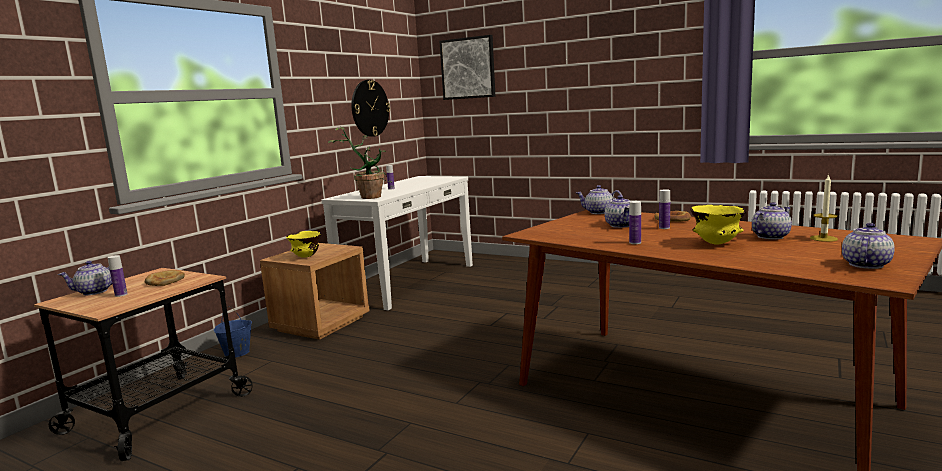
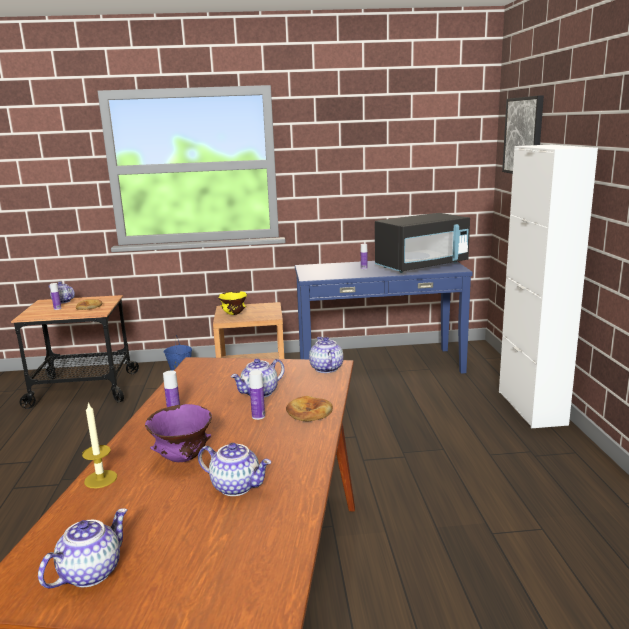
camera: 55 degrees right, 5 degrees up
(369, 196) = (317, 273): potted plant -> none
(370, 108) = (397, 177): wall clock -> none
(408, 282) = (379, 365): white console table -> blue console table
(425, 181) = (422, 266): none -> black microwave
(548, 264) = (531, 407): none -> white cabinet
(717, 244) = (183, 459): yellow bowl -> purple bowl
(823, 238) = (241, 527): candle -> candle (100, 479)
(865, 264) = (90, 572): teapot -> teapot turned 60 degrees counterclockwise

